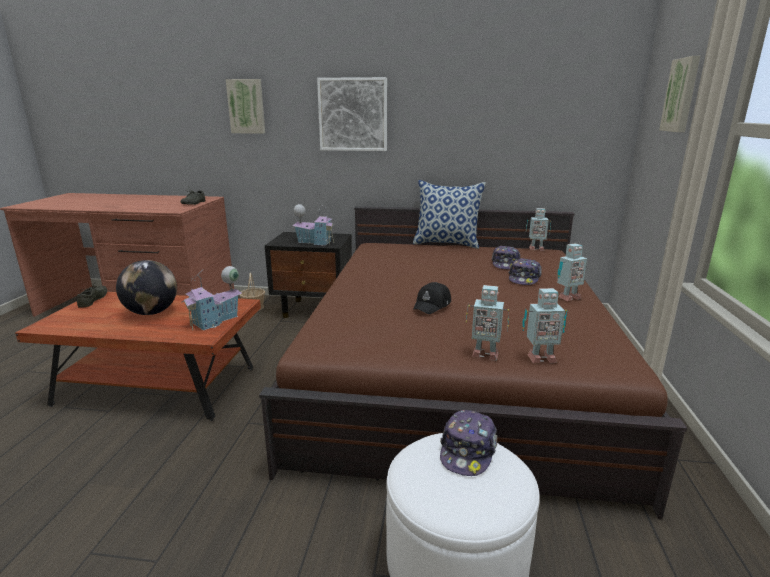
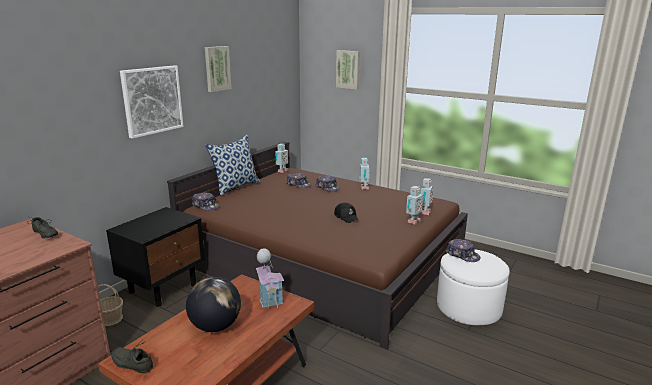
camera: 65 degrees left, 0 degrees up
(246, 106) = (47, 108): picture -> picture (217, 68)
(315, 242) = (169, 223): toy house -> none
(377, 245) = (205, 206): none -> cap

